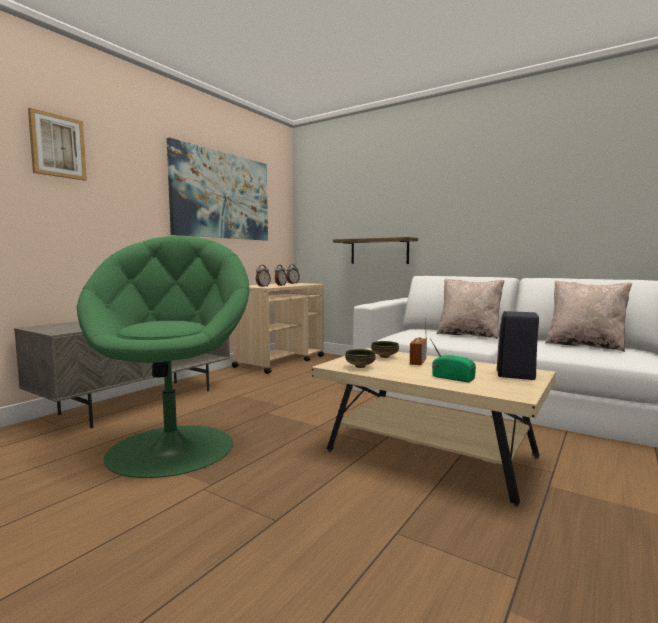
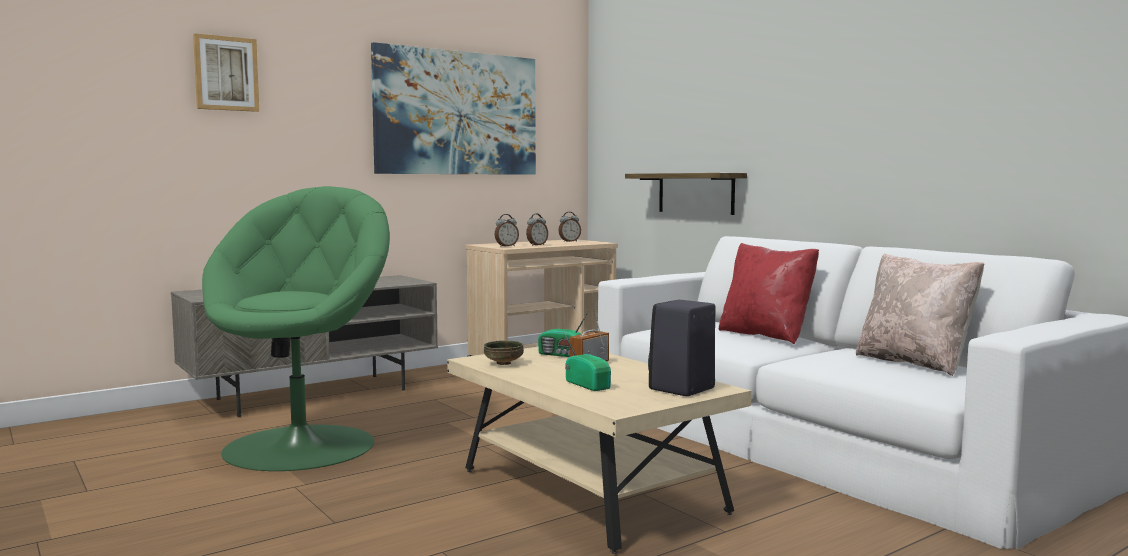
camera: 20 degrees right, 0 degrees up
(385, 357) = (562, 355): bowl -> radio
(469, 335) = (766, 335): beige pillow -> red pillow

